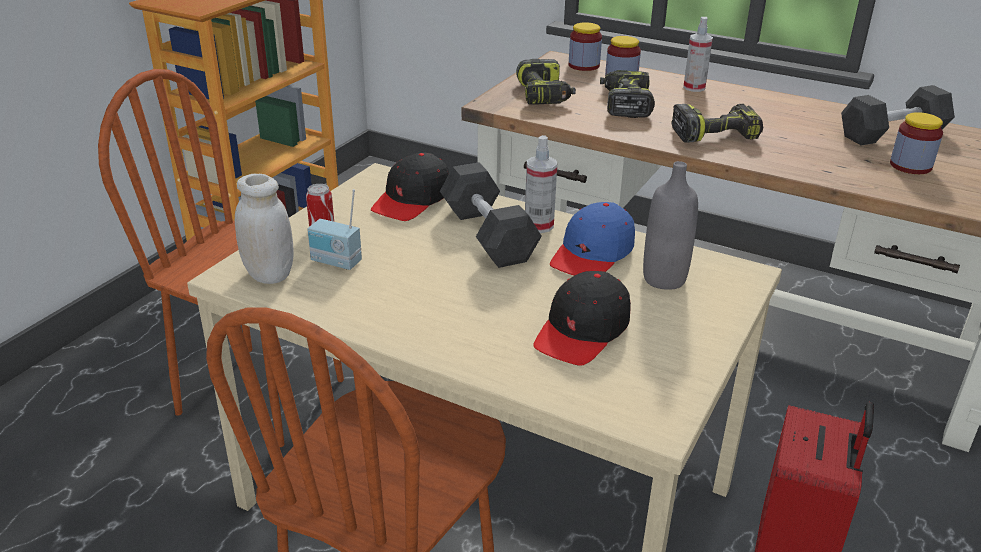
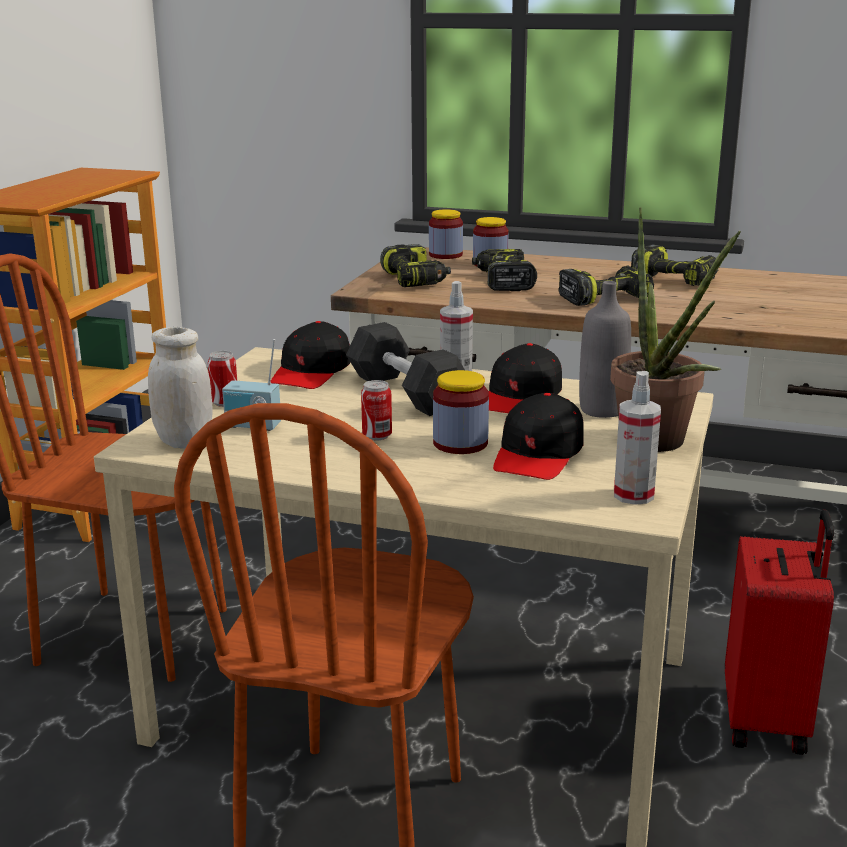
camera: 10 degrees left, 10 degrees down
(441, 288) = (377, 436): none -> can
(592, 254) = (521, 398): blue cap -> black cap
(694, 87) = (567, 265): spray bottle -> spray bottle (633, 495)
(704, 333) = (659, 445): none -> potted plant
(793, 115) = (676, 279): none -> power drill
(892, 134) = (777, 286): grey dumbbell -> none
(910, 166) = (804, 308): jar -> jar (460, 443)

